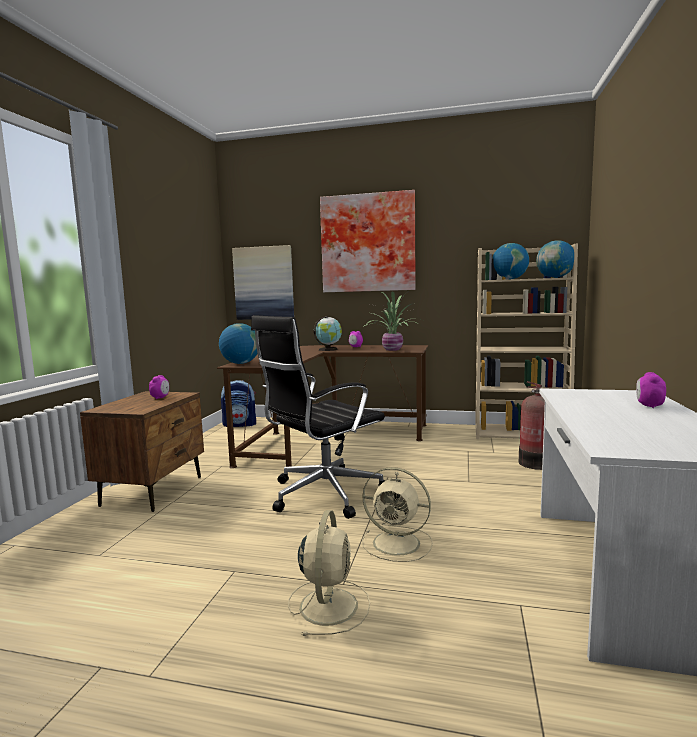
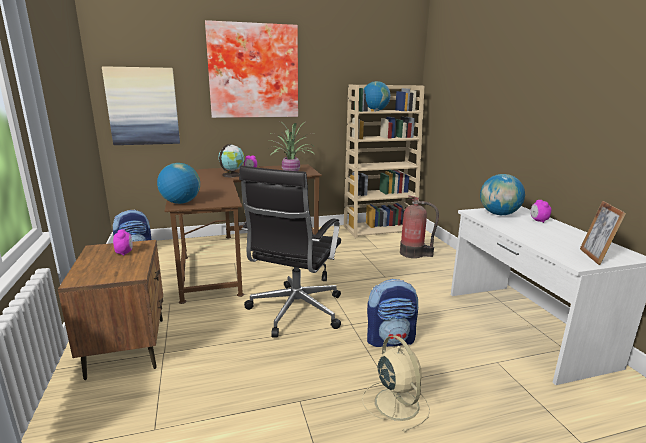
camera: 30 degrees left, 10 degrees up
(398, 543) = (390, 340): beige fan -> backpack
(555, 277) = (406, 110): globe -> globe (499, 214)
(662, 447) = (595, 257): none -> picture frame

